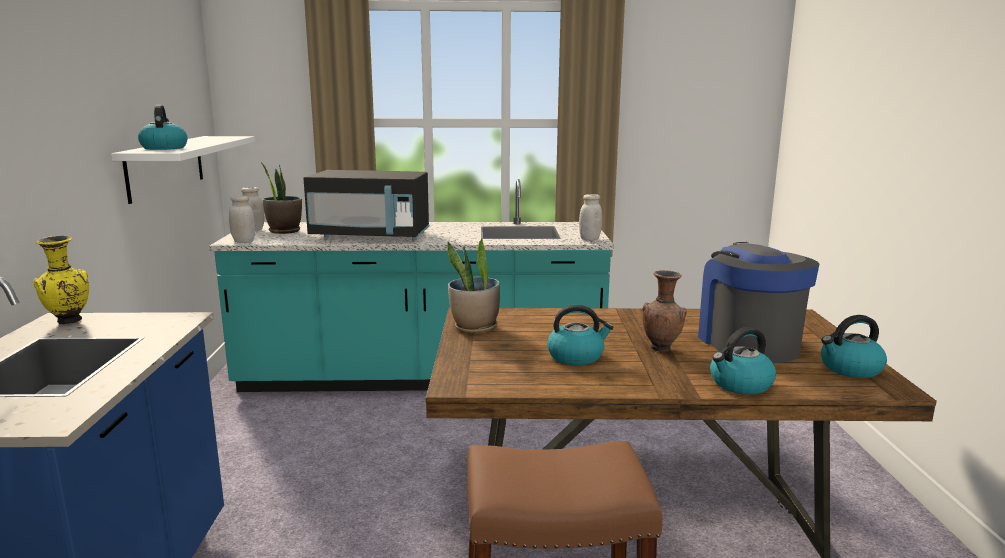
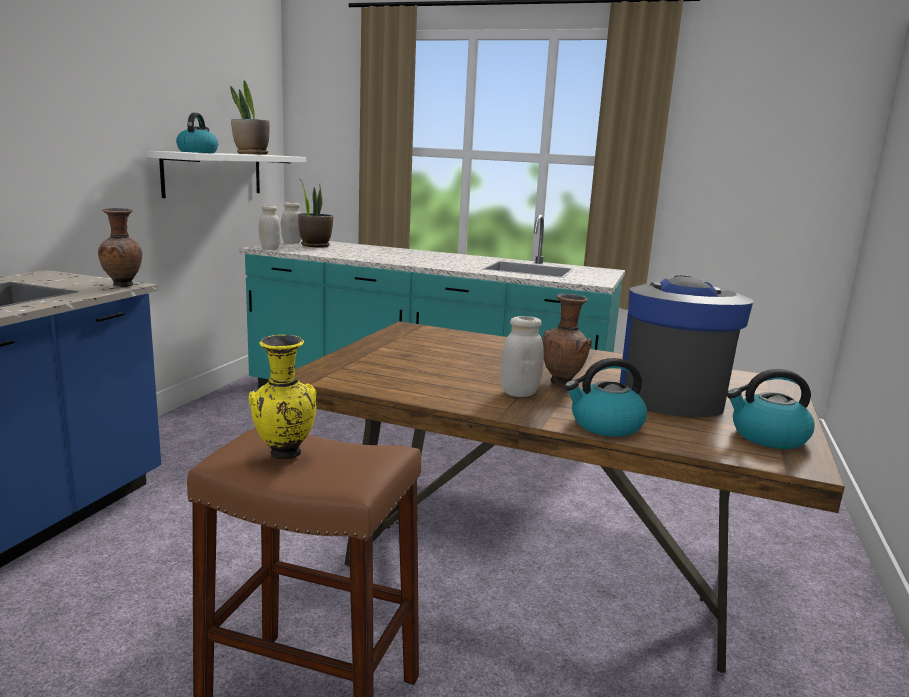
camera: 20 degrees right, 0 degrees up
(68, 322) = (48, 276): yellow vase -> yellow vase (284, 455)
(181, 321) = (123, 286): none -> brown vase
(371, 236) = (382, 256): black microwave -> none
(474, 328) = (398, 338): potted plant -> potted plant (251, 154)
(576, 356) = (462, 374): kettle -> none
(589, 239) = (593, 281): white jar -> white jar (519, 393)

